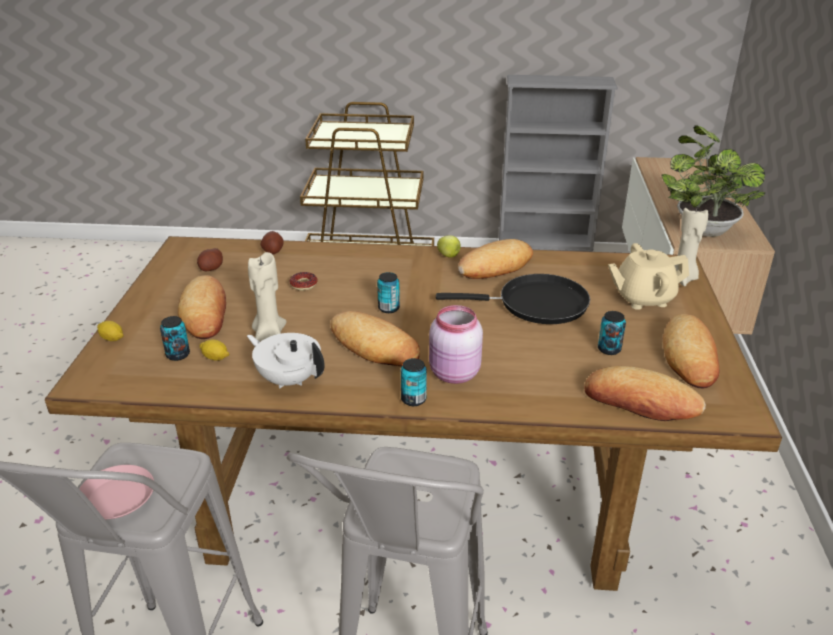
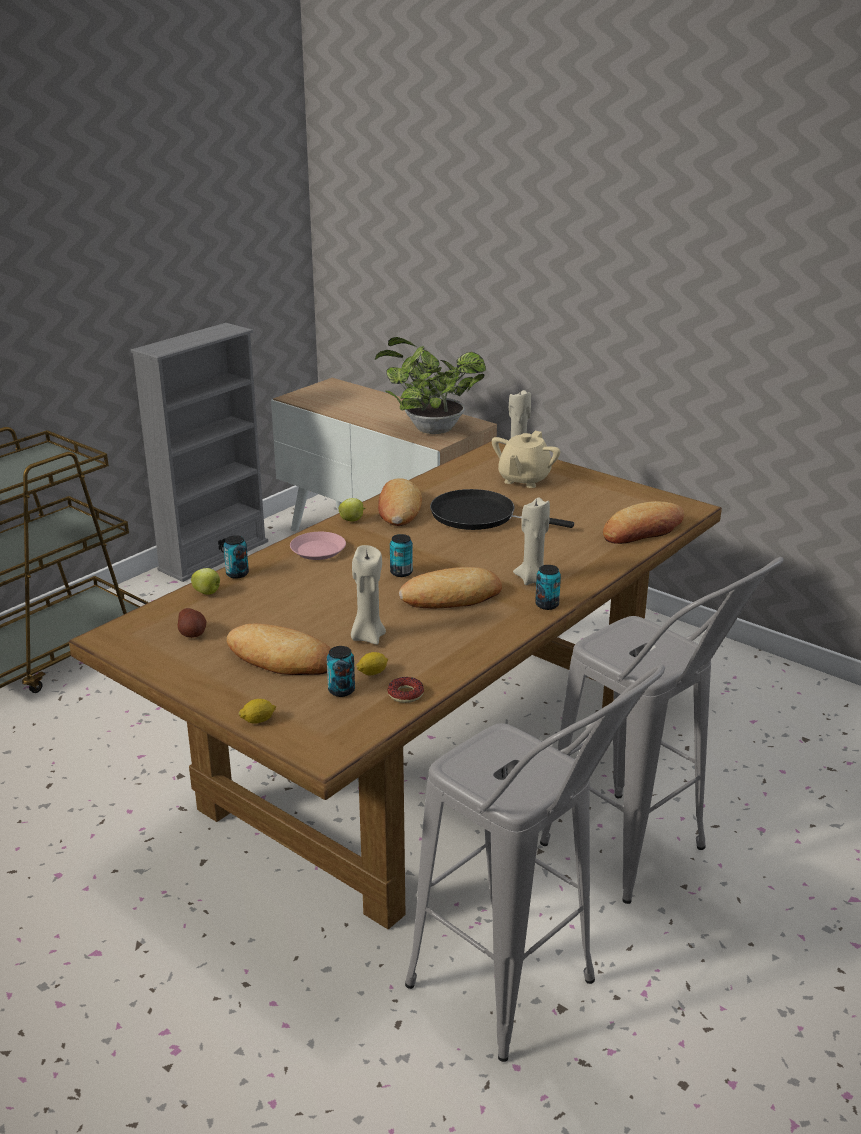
camera: 55 degrees left, 5 degrees down
(116, 498) = (516, 780): pink plate -> pink plate (318, 550)
(273, 251) = (208, 593): potato -> apple
(289, 379) = (454, 647): white teapot -> none
(303, 285) = (301, 596): donut -> donut (405, 694)
(453, 374) = (533, 579): pink jar -> beige candle
(536, 304) = (479, 516): black frying pan -> black frying pan turned 105 degrees counterclockwise
(609, 349) = (571, 516): can -> can (237, 574)
(689, 356) = (612, 495): bread -> none

